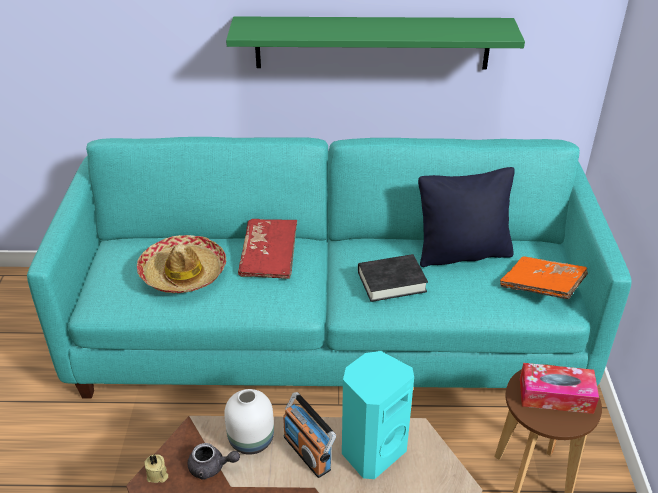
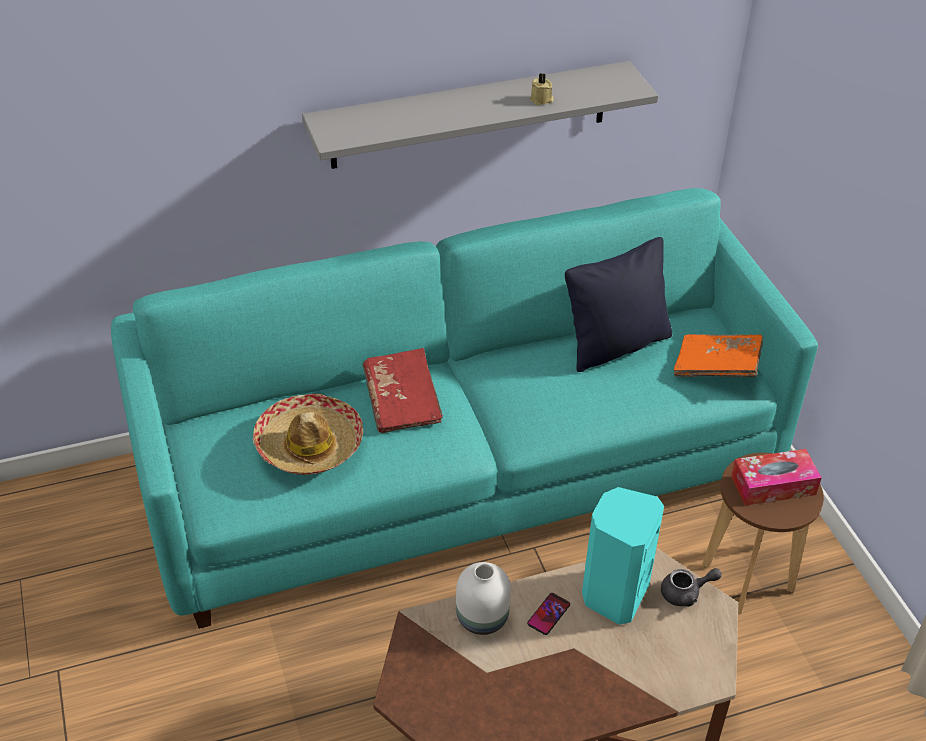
camera: 20 degrees left, 5 degrees up
(157, 475) = (401, 684): beige candle -> beige candle (541, 100)
(211, 467) = (455, 659): grey teapot -> grey teapot (686, 593)
(307, 452) = (548, 614): radio -> phone
(372, 43) = (470, 115): green shelf -> grey shelf
(391, 282) = (555, 398): black book -> none

